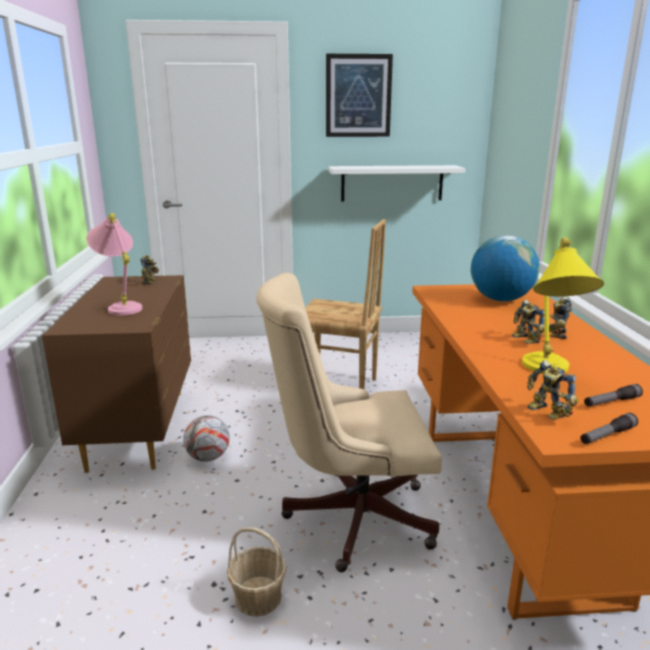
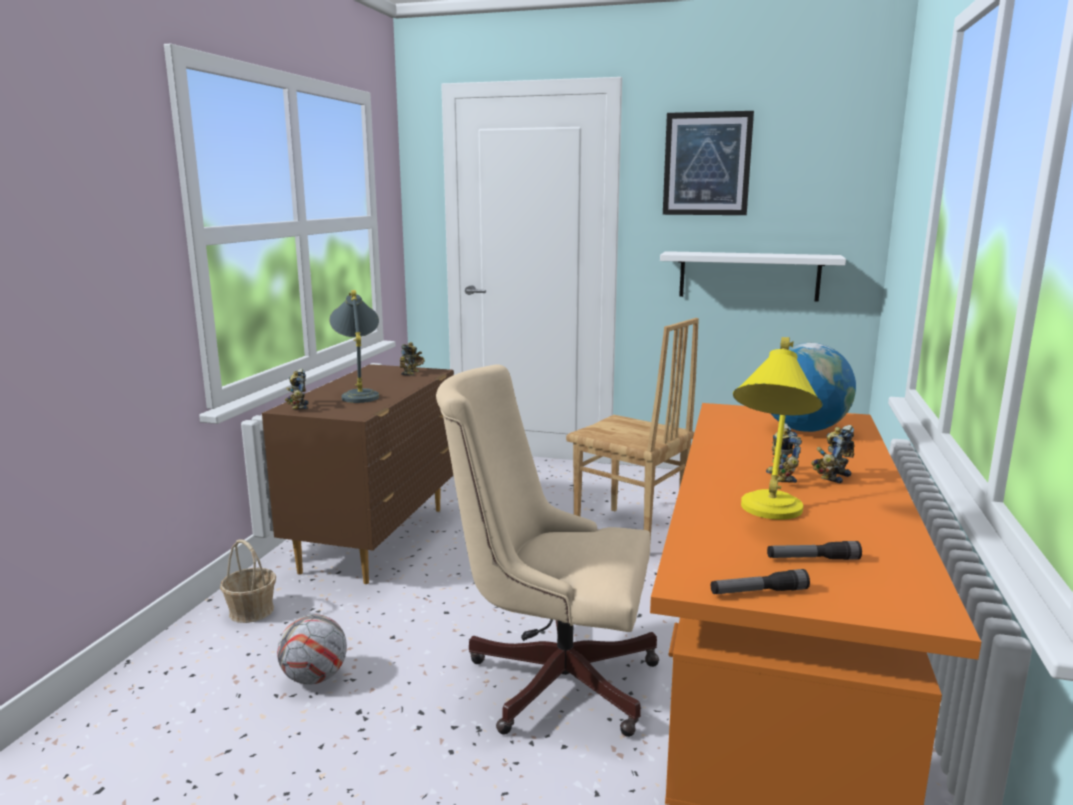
camera: 20 degrees right, 5 degrees down
(121, 306) = (360, 394): pink table lamp -> grey table lamp
(208, 457) = (429, 582): football -> football (314, 677)
(258, 597) = (396, 736): basket -> basket (251, 611)
(545, 413) = (707, 556): toy robot -> toy robot (298, 407)

